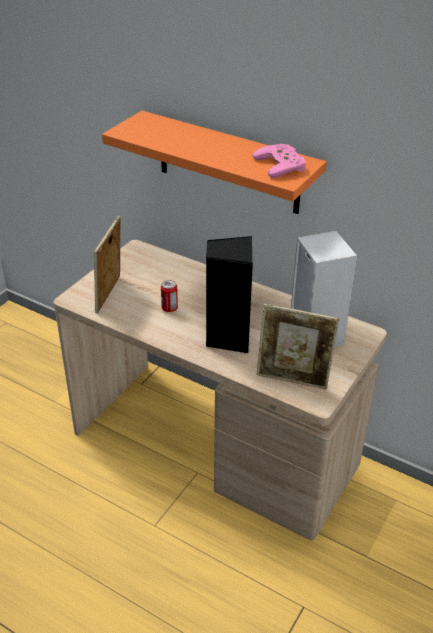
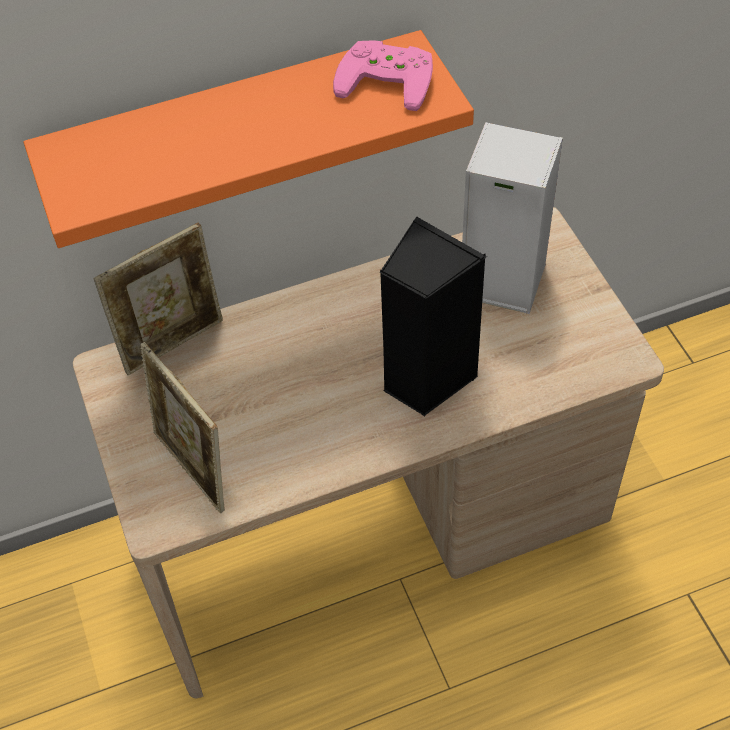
camera: 50 degrees left, 15 degrees up
(169, 308) = (297, 410): can -> none
(293, 379) = (568, 360): picture frame -> picture frame (173, 343)

